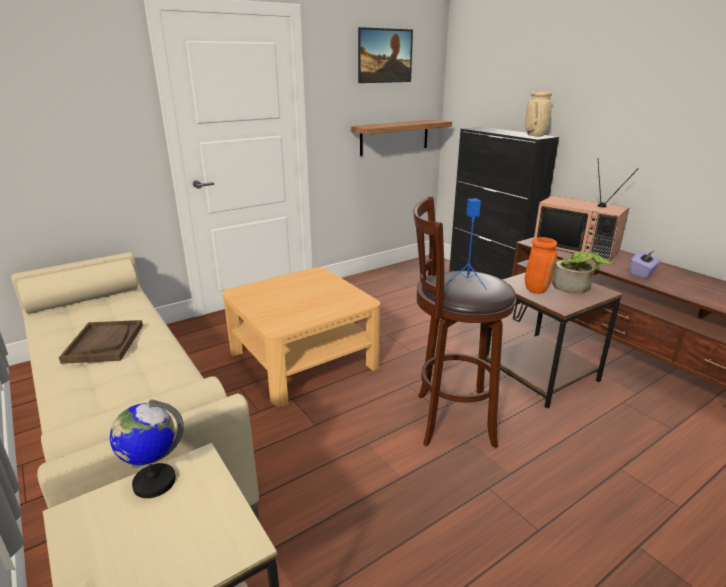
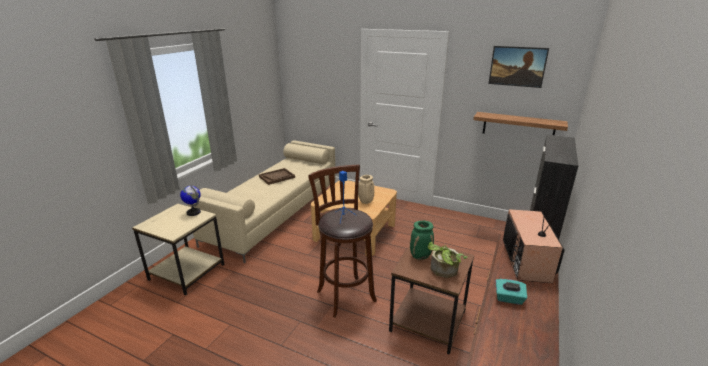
camera: 60 degrees right, 0 degrees up
(536, 136) = (561, 158): beige vase -> beige vase (366, 202)
(536, 289) = (420, 256): orange vase -> green vase
(642, 273) = (509, 298): purple tissue box -> turquoise tissue box

